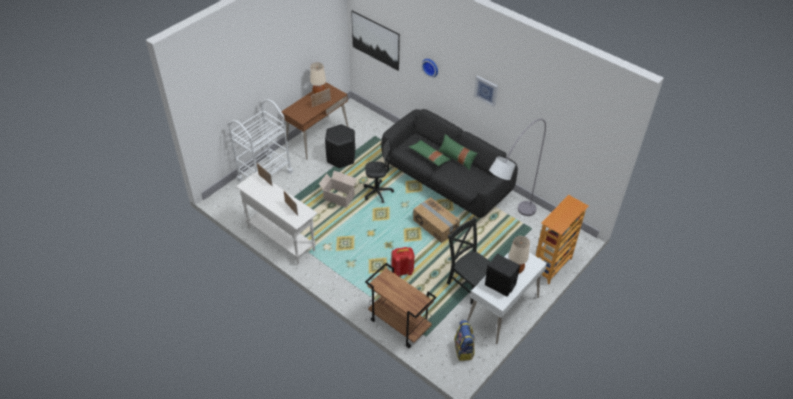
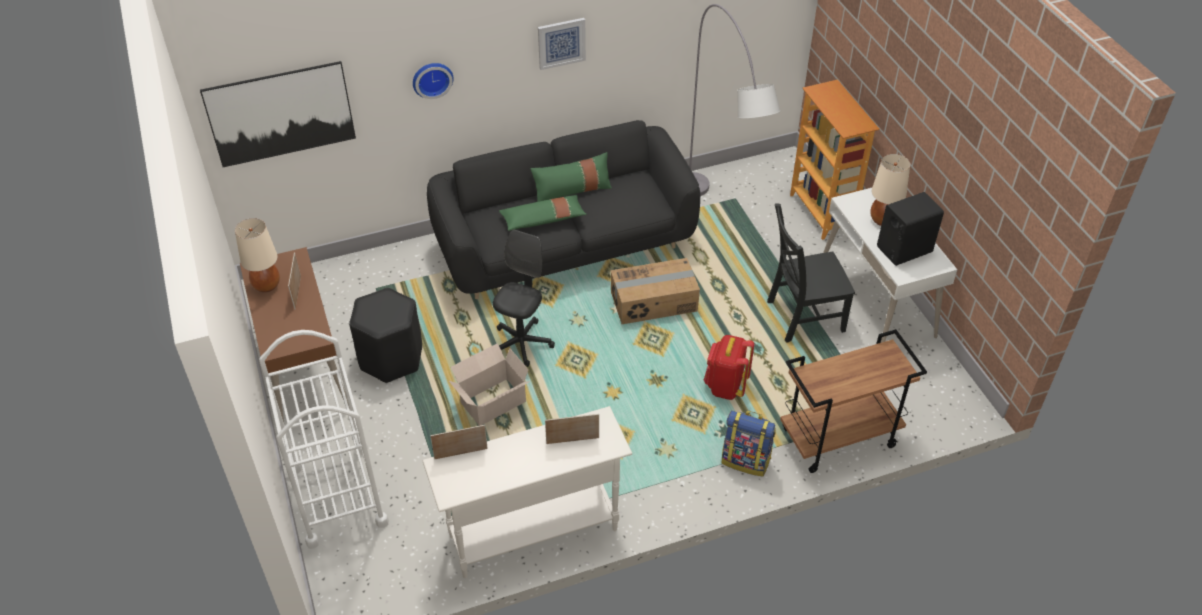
camera: 60 degrees left, 0 degrees up
(464, 350) = (929, 380): backpack -> backpack (746, 460)

